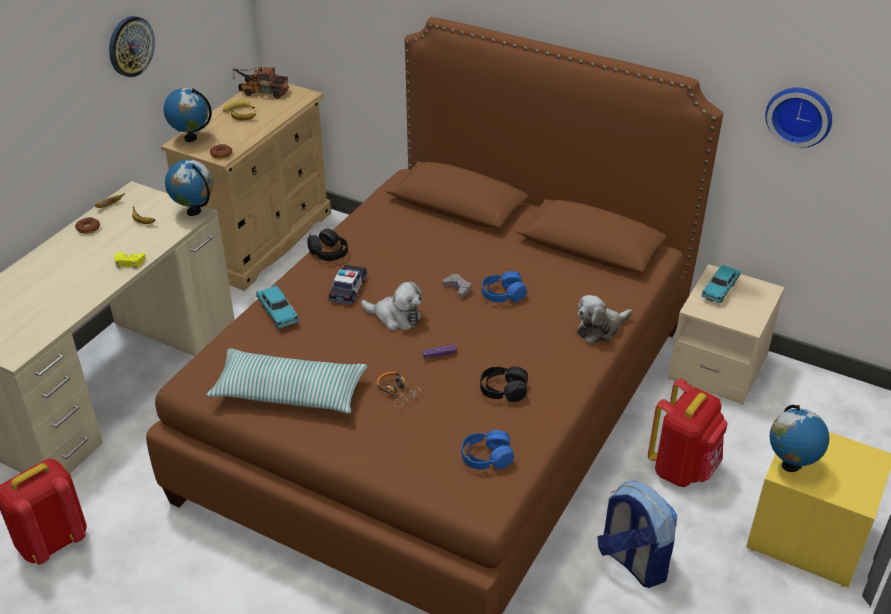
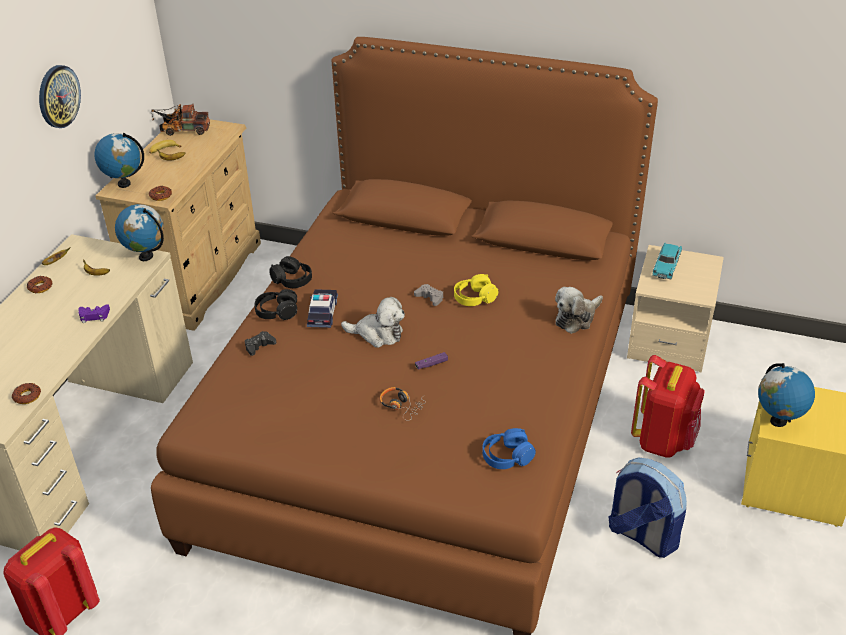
camera: 10 degrees left, 0 degrees up
(46, 330) = (27, 396): none -> donut
(129, 262) = (94, 316): yellow game controller -> purple game controller
(278, 313) = (259, 346): turquoise toy car -> black game controller
(289, 392) = (294, 422): pillow -> none
(502, 294) = (474, 298): blue headphones -> yellow headphones
(503, 390) = (503, 389): black headphones -> black headphones (277, 312)
(800, 115) = (729, 92): wall clock -> none

